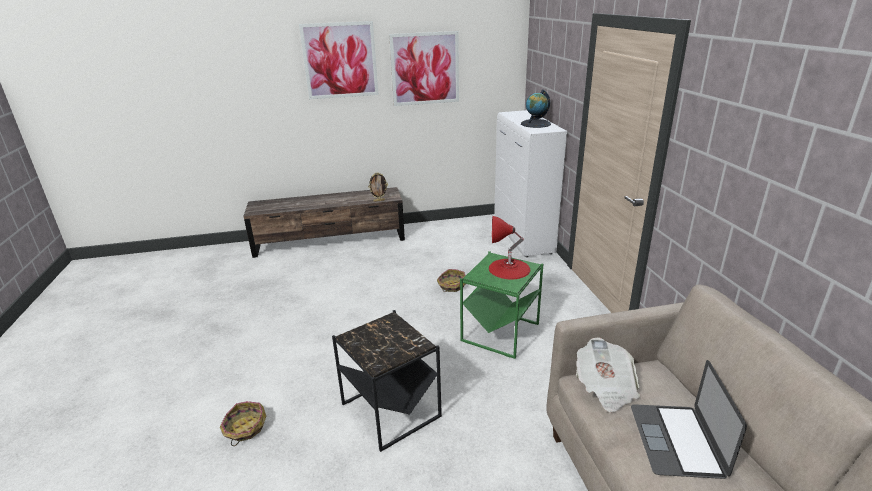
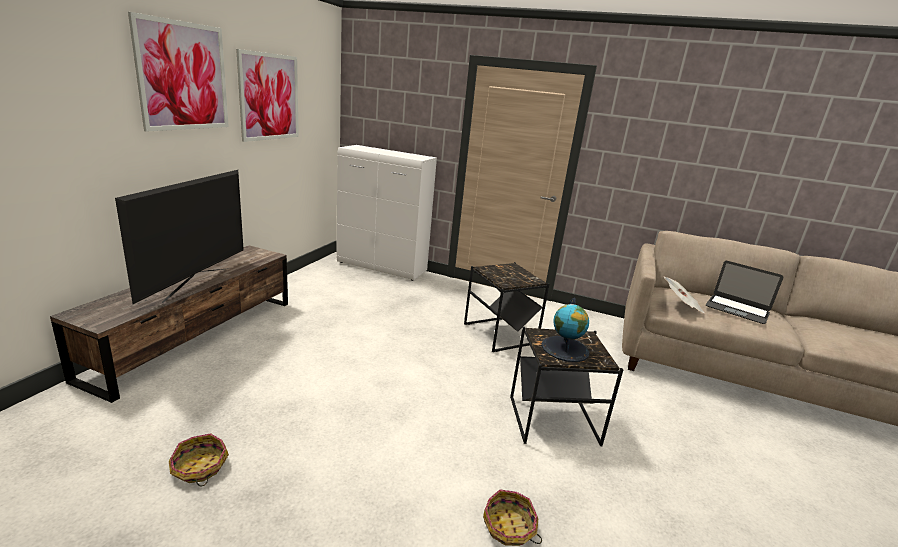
camera: 60 degrees left, 5 degrees down
(321, 204) = (196, 284): none -> television
(379, 200) = (263, 261): picture frame -> none
(451, 286) = (408, 321): basket -> basket (199, 468)
(499, 333) = (499, 334): green side table -> black side table
(509, 269) = (509, 272): red table lamp -> none
(535, 124) = (400, 154): globe -> globe (565, 349)

